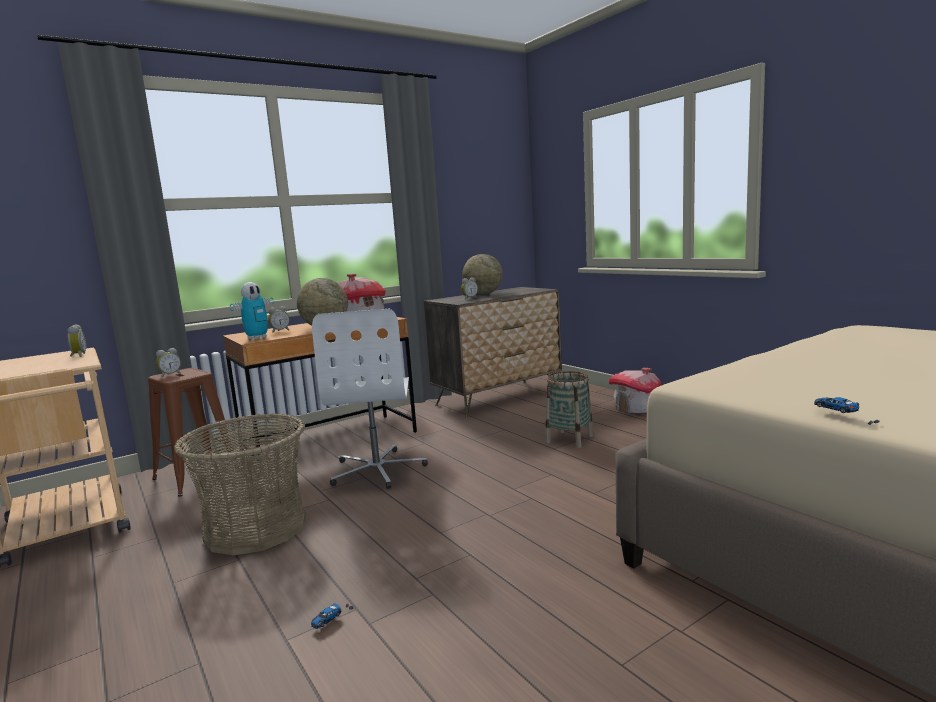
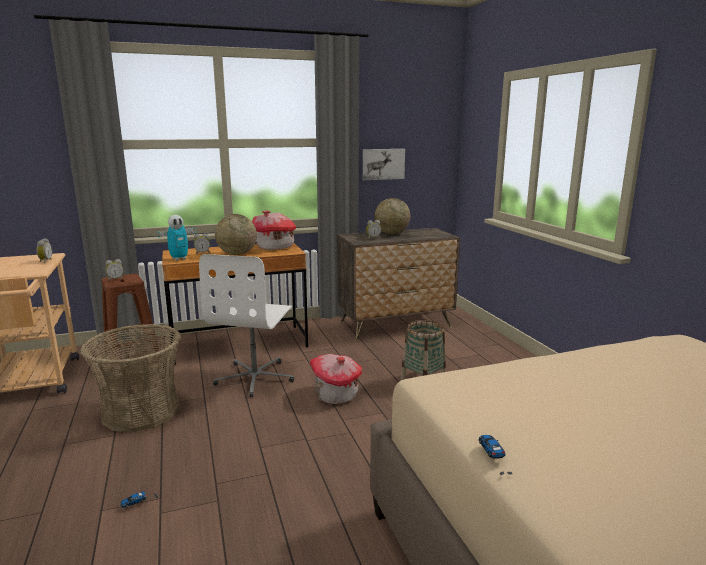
camera: 15 degrees right, 5 degrees up
(459, 220) = (383, 164): none -> picture
(635, 408) = (505, 358): toy house -> toy house (336, 394)

